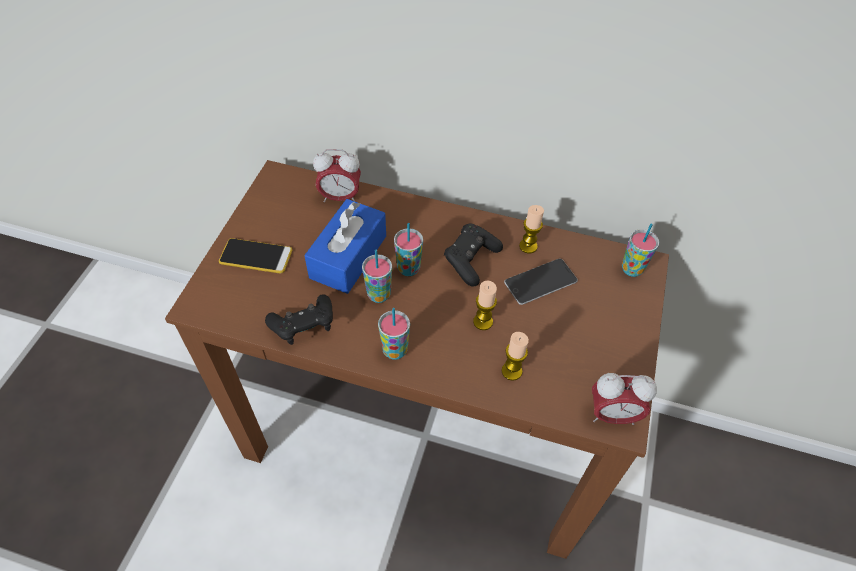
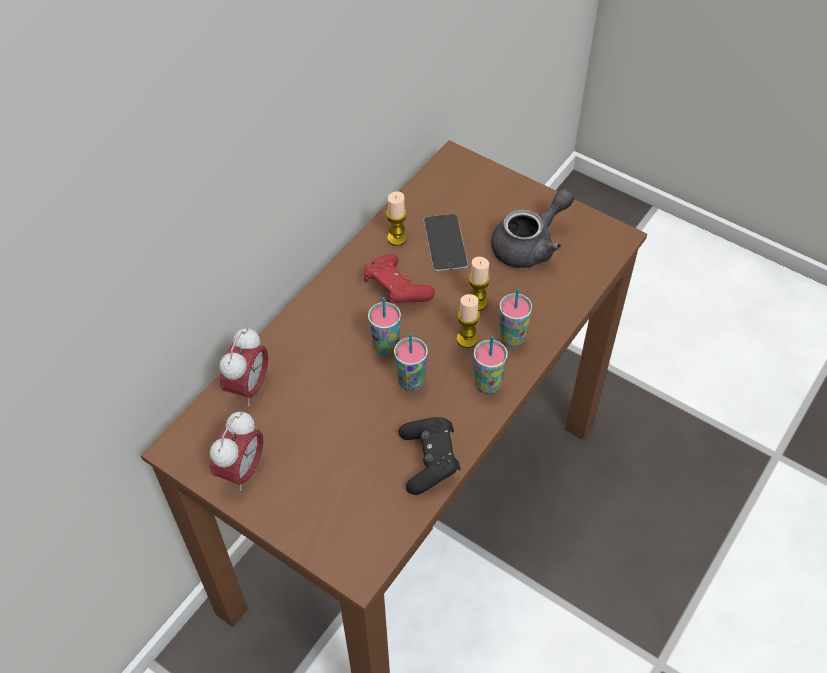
camera: 70 degrees left, 0 degrees up
(256, 256) = (306, 493): phone -> none
(348, 256) = (346, 398): blue tissue box -> none
(470, 260) = (396, 290): black game controller -> red game controller
(511, 371) = (541, 297): candle -> candle (467, 339)
(572, 348) = (530, 245): none -> grey teapot
(612, 415) = (606, 241): alarm clock -> alarm clock (242, 470)
(632, 269) = (456, 171): cup -> cup (512, 338)

